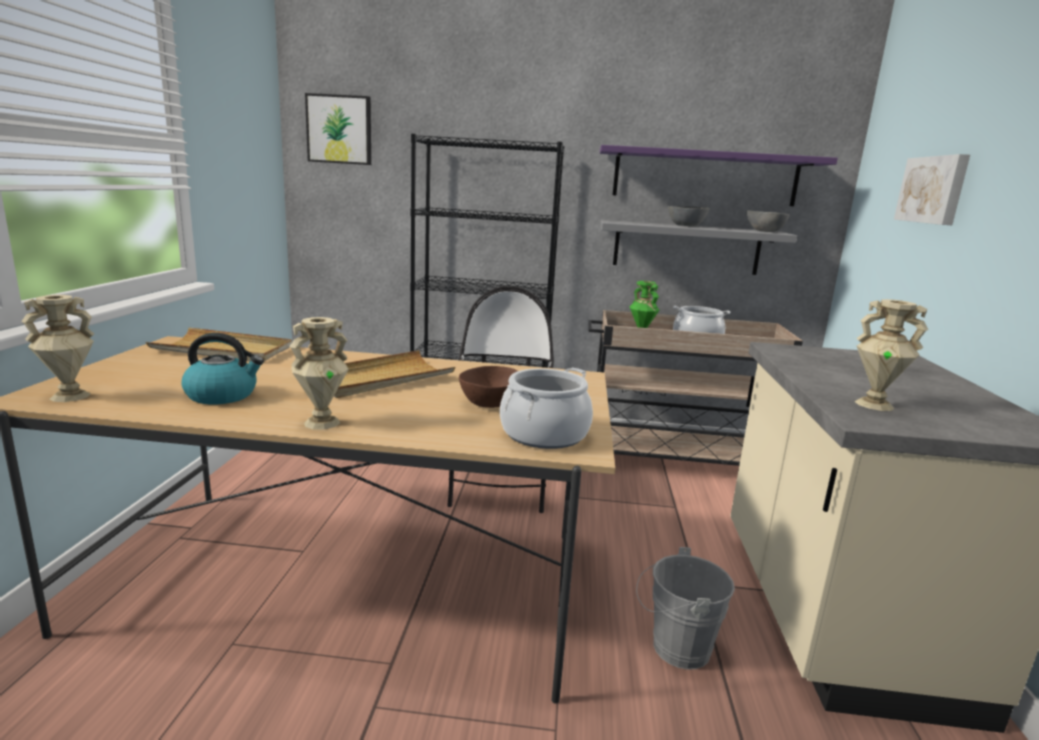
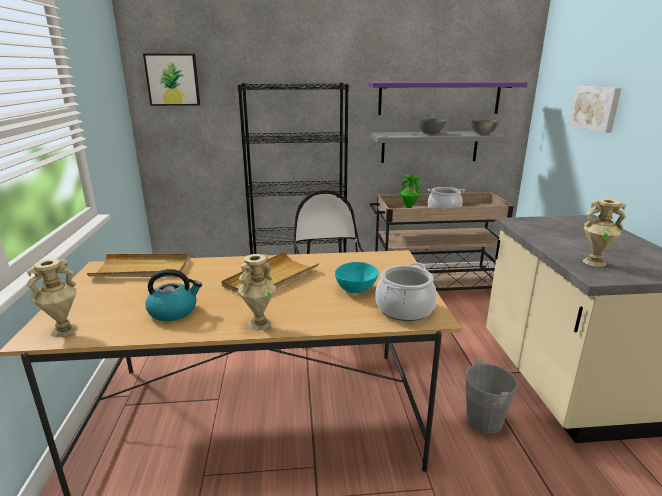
camera: 10 degrees left, 5 degrees up
(492, 404) = (357, 289): brown bowl -> turquoise bowl

